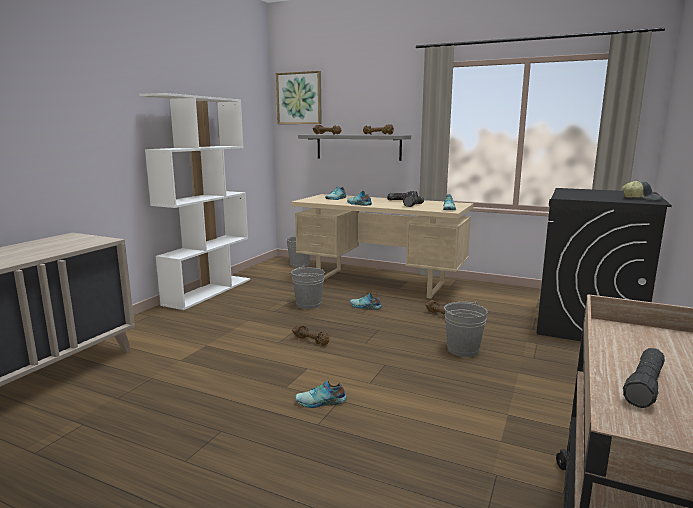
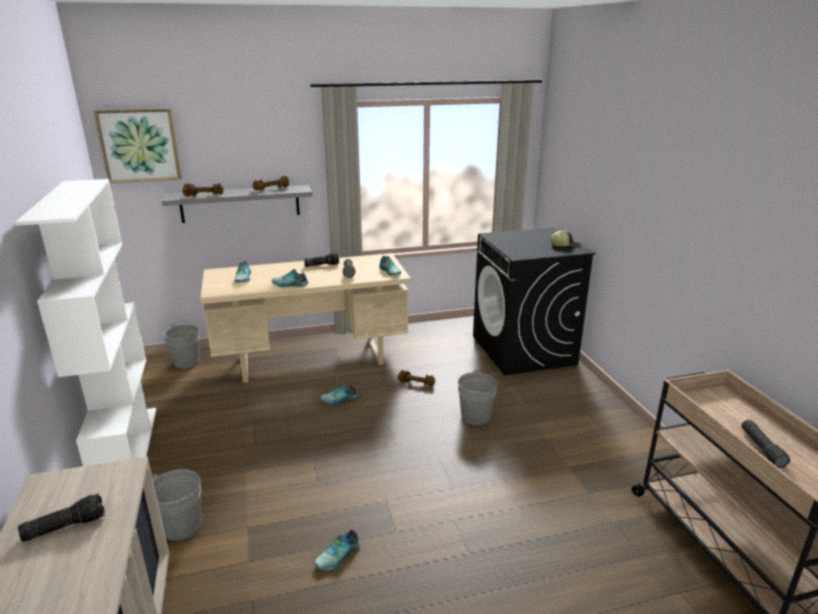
camera: 40 degrees left, 10 degrees up
(41, 247) = (66, 525): none -> flashlight
(308, 304) = (279, 419): grey bucket -> grey bucket (181, 526)
(311, 341) = (346, 467): brown dumbbell -> none
(321, 402) = (444, 531): shoe -> shoe (339, 556)

